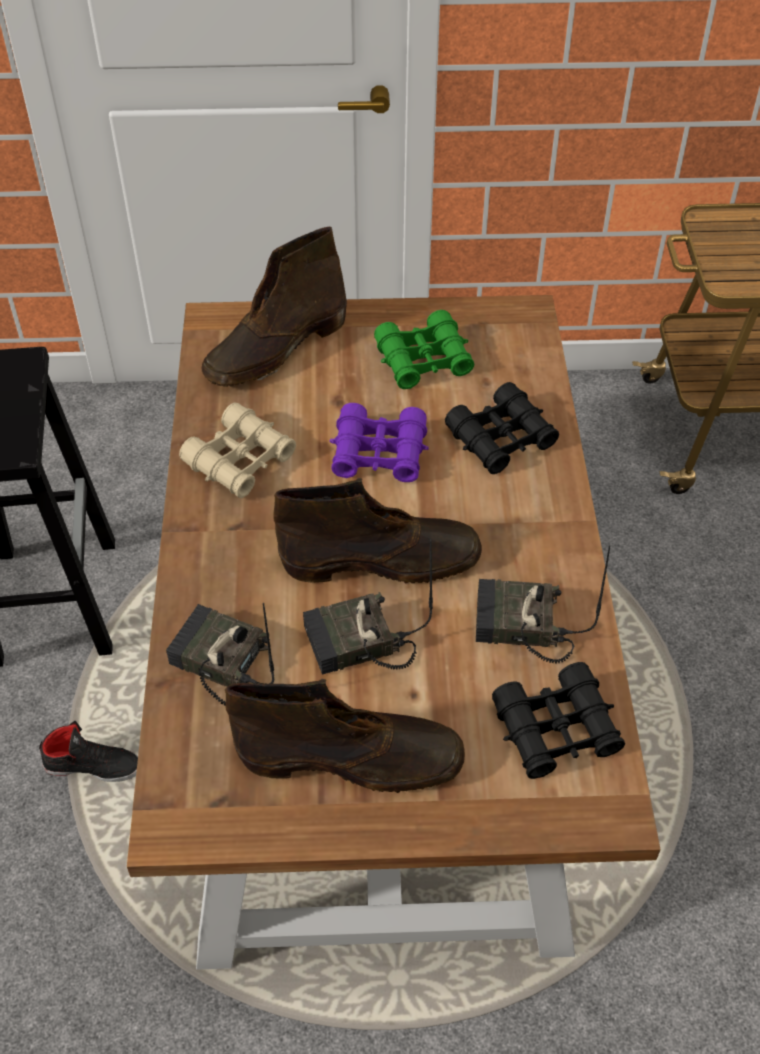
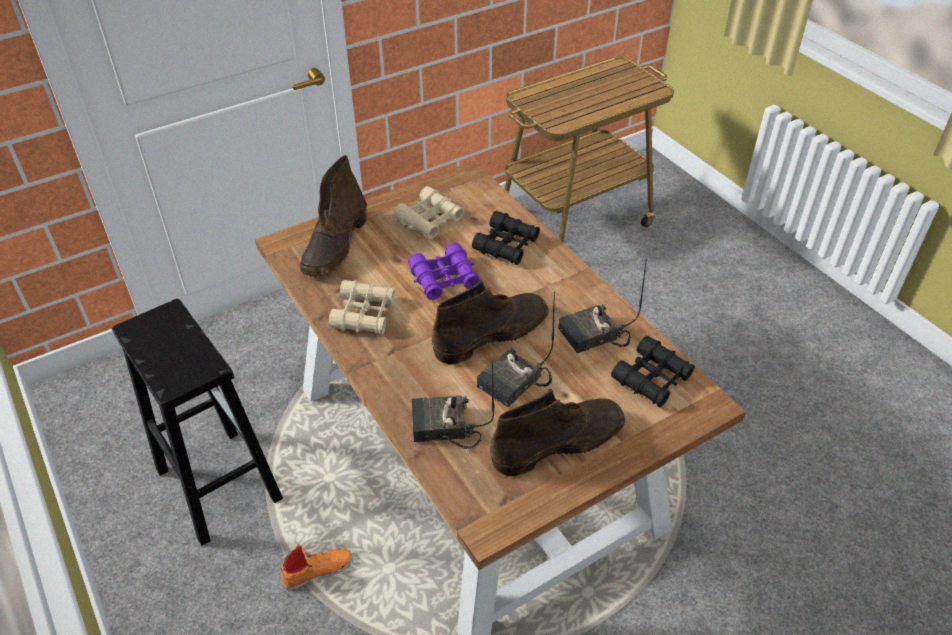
camera: 30 degrees left, 5 degrees down
(93, 765) = (317, 570): black shoe -> orange shoe
(424, 360) = (429, 220): green binoculars -> beige binoculars

